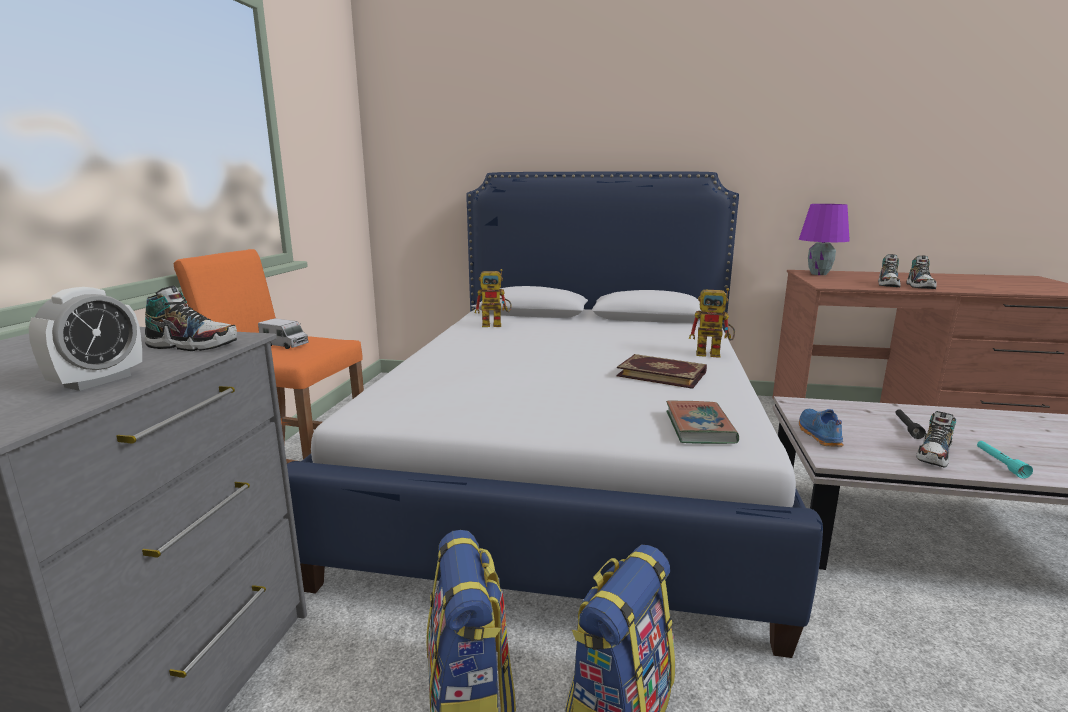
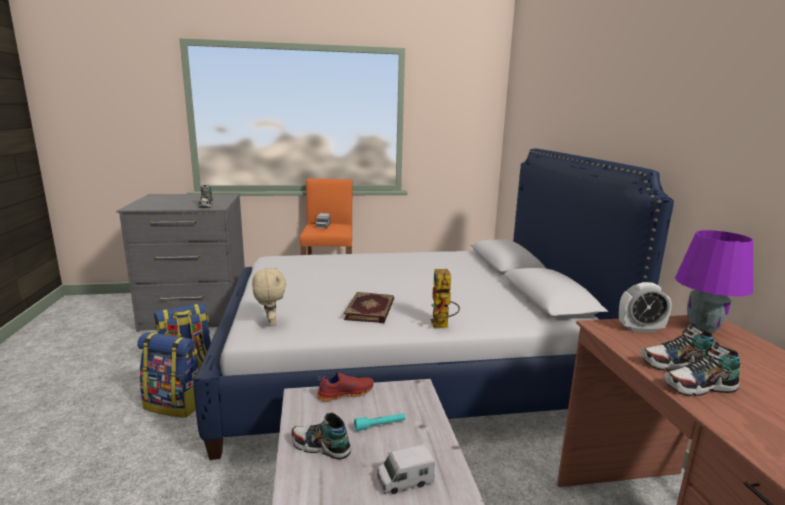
camera: 70 degrees right, 0 degrees up
(98, 381) = (166, 206): alarm clock -> alarm clock (640, 329)
(496, 324) = (451, 259): toy robot -> none
(699, 427) = (270, 322): book -> beige plush toy
(818, 435) = (345, 393): blue shoe -> red shoe
(907, 428) = (385, 443): black flashlight -> none
(959, 428) = (404, 481): none -> toy truck
(1000, 463) = (315, 486): turquoise flashlight -> turquoise flashlight (380, 425)

